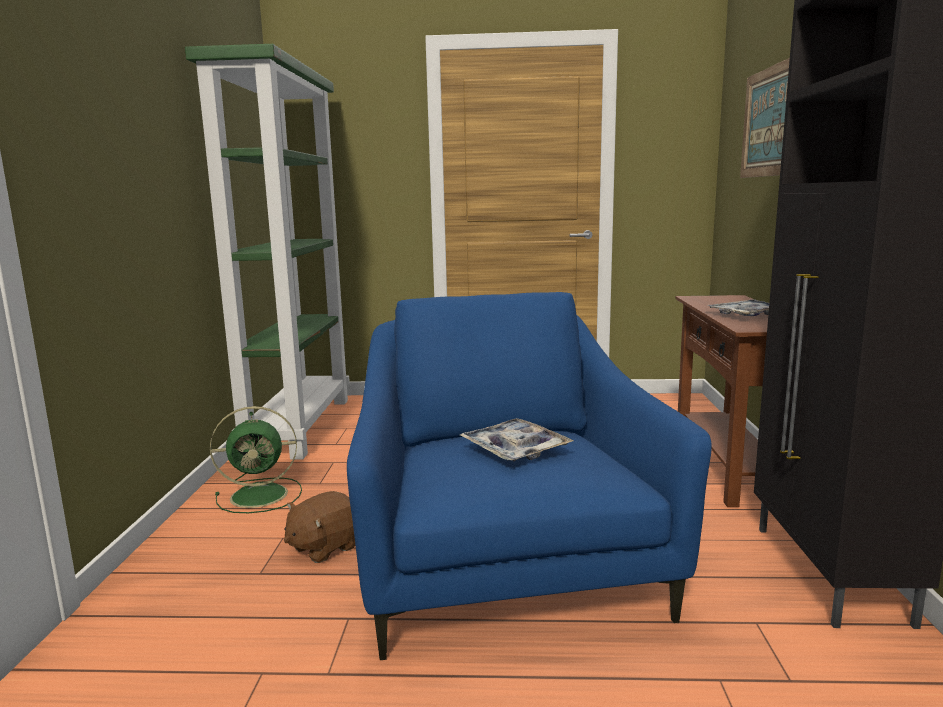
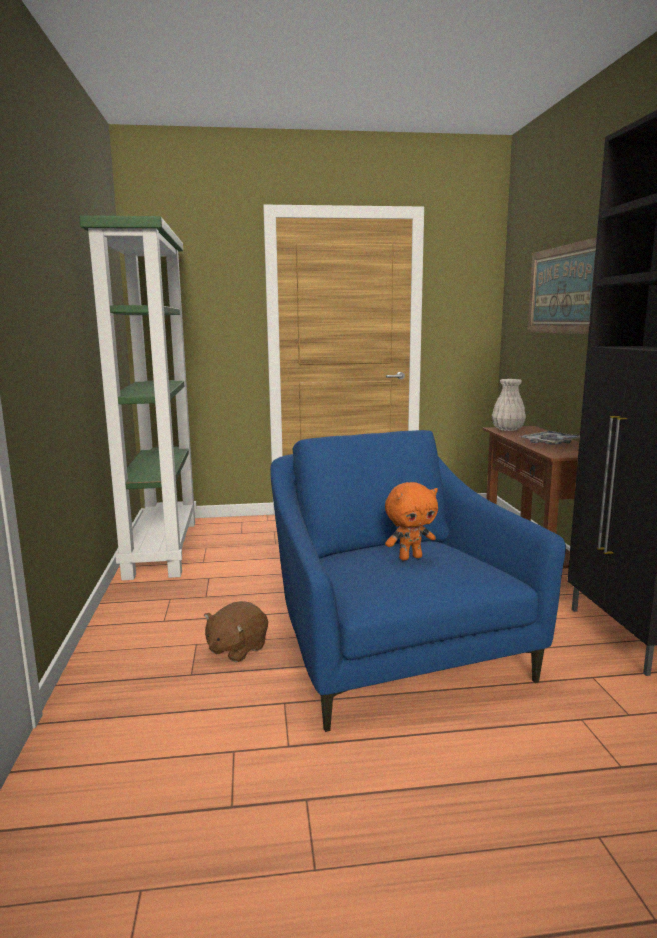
camera: 10 degrees left, 0 degrees up
(262, 495) = (159, 610): green fan -> none
(515, 449) = (410, 557): tray -> orange plush toy
(704, 298) = (507, 429): none -> white vase

